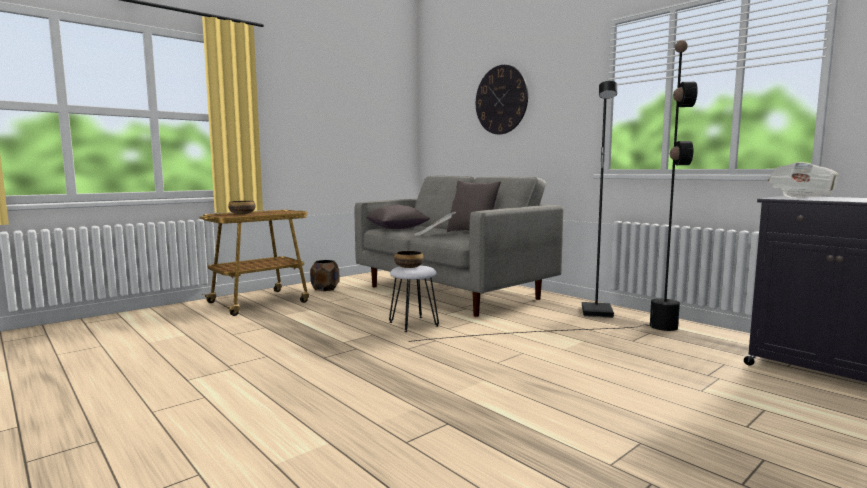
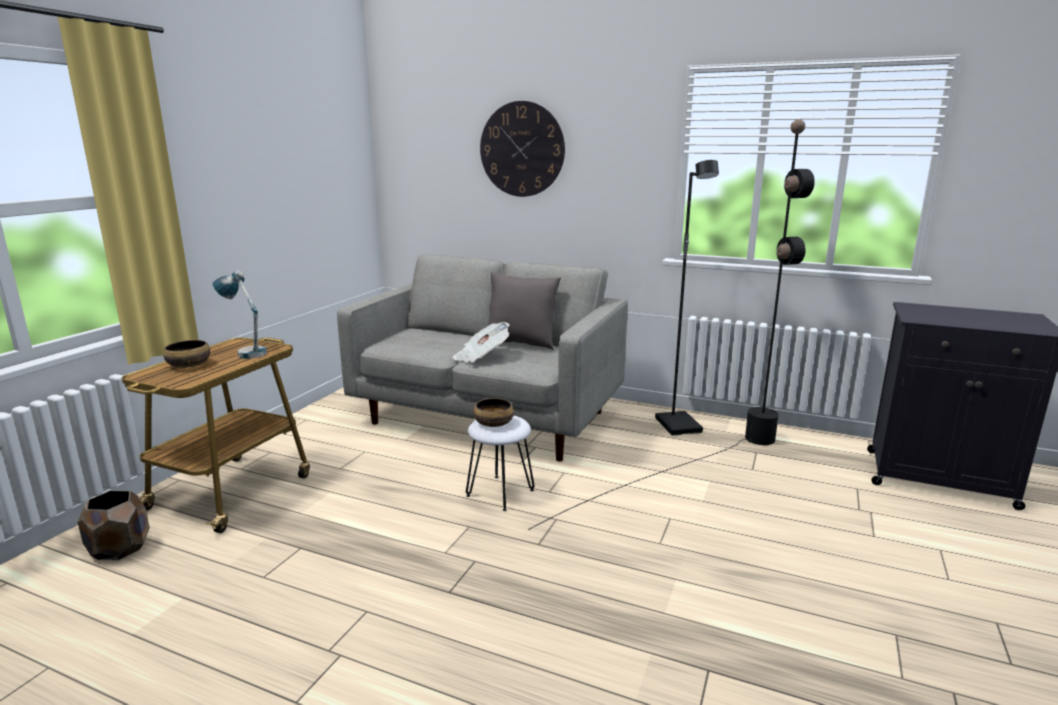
camera: 25 degrees left, 10 degrees up
(279, 212) = (246, 352): none -> table lamp
(325, 289) = (307, 440): brown planter -> brown planter (120, 548)
(396, 228) = (405, 342): grey pillow -> none
(800, 196) = (921, 309): newspaper -> none

